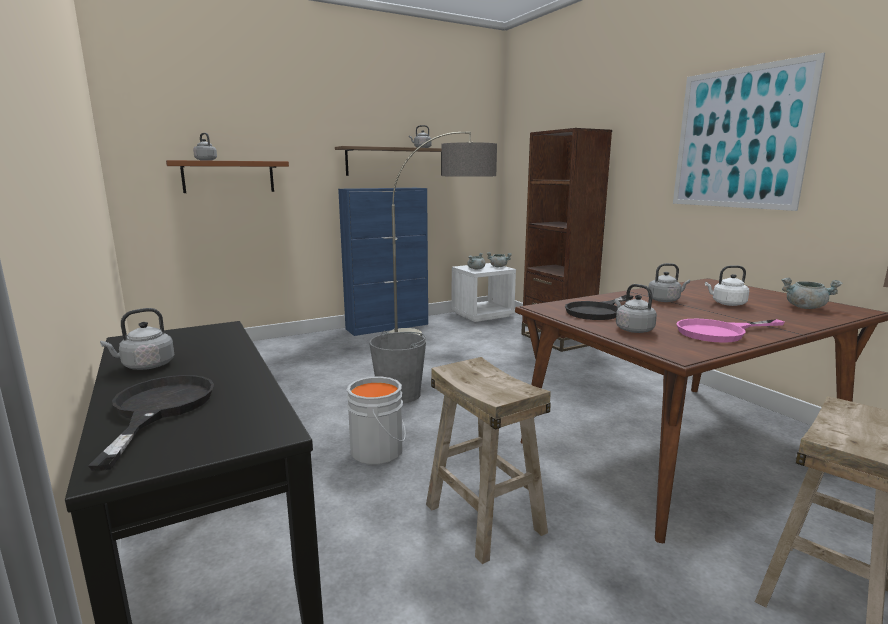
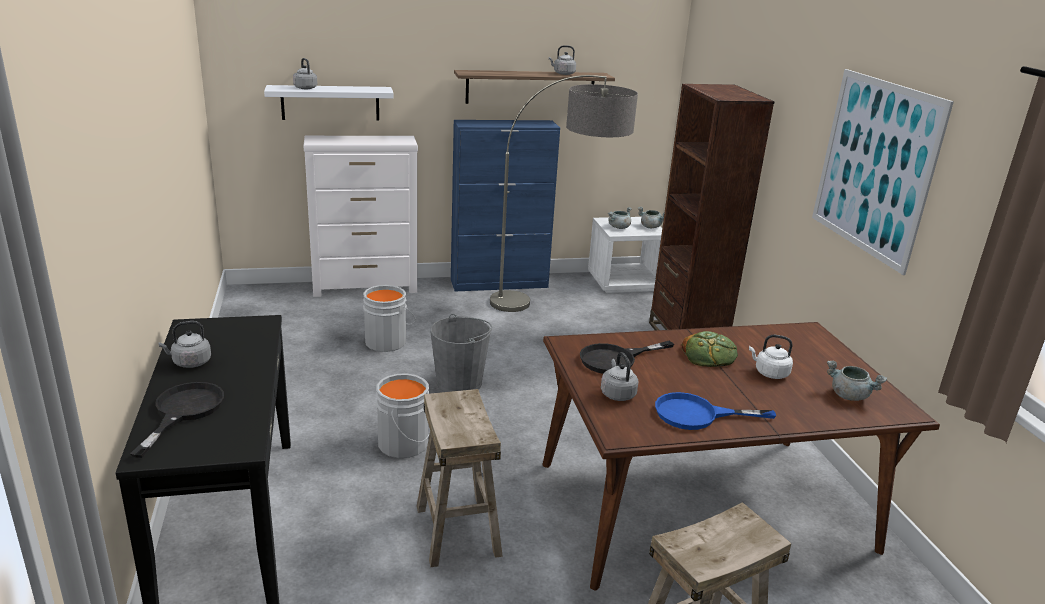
camera: 15 degrees right, 10 degrees up
(228, 177) = (330, 103): brown shelf -> white shelf
(274, 343) = (366, 287): none -> white dresser
(314, 376) = (387, 341): none -> grey bucket
(665, 300) = (709, 354): grey kettle -> bread
(719, 332) = (697, 414): pink frying pan -> blue frying pan

